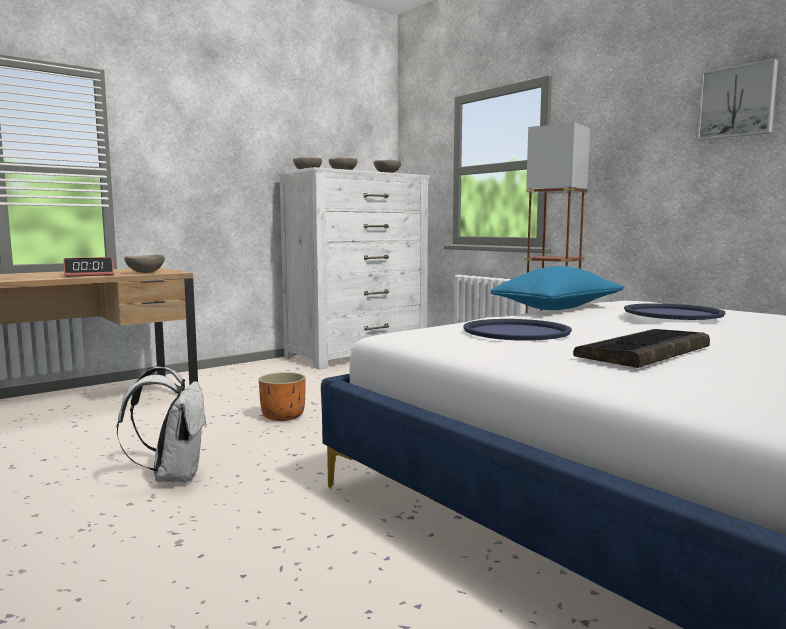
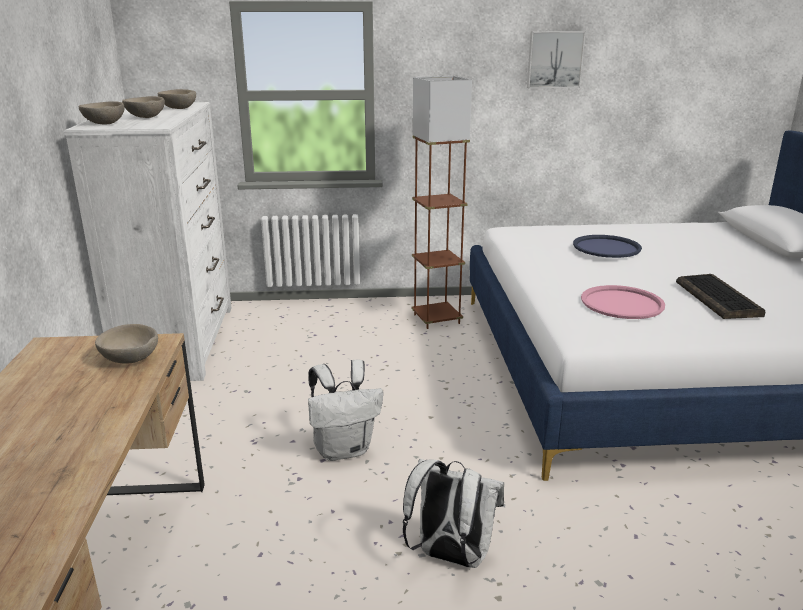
camera: 55 degrees left, 15 degrees up
(89, 275) = (107, 400): alarm clock -> none
(284, 416) = (344, 449): orange planter -> white backpack
(516, 331) = (622, 303): blue tray -> pink tray
(558, 309) = (527, 259): blue pillow -> none

